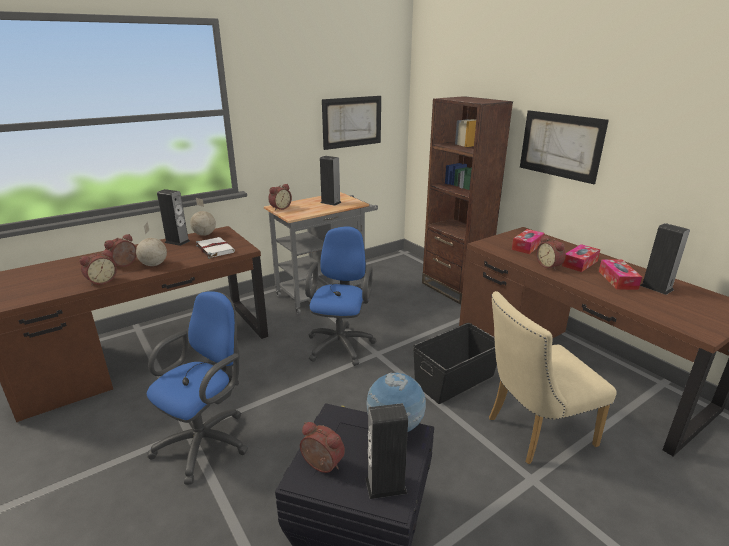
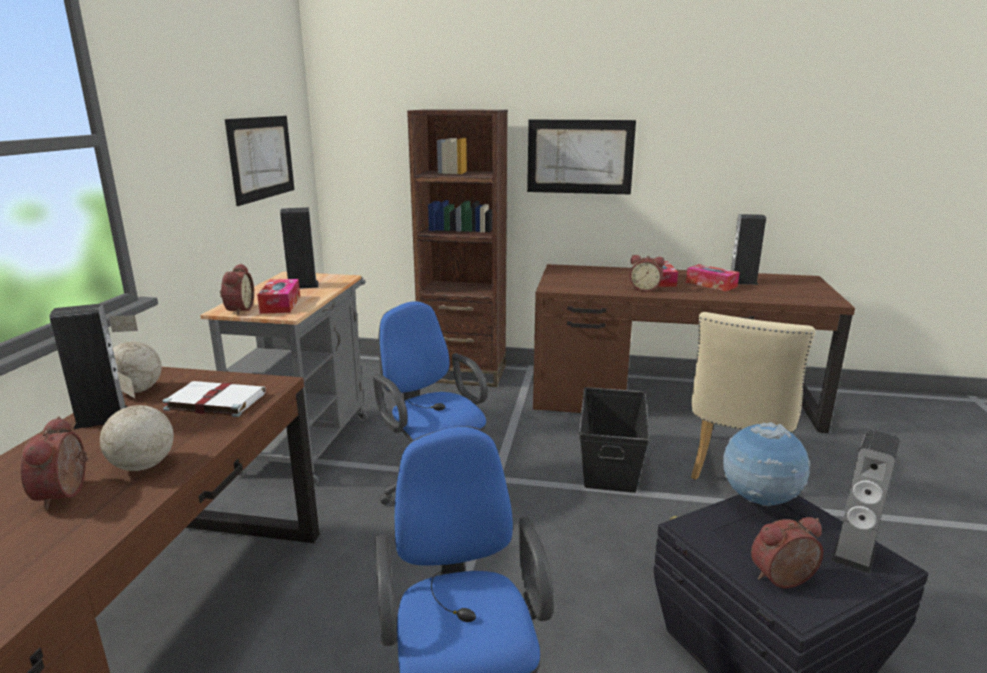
camera: 45 degrees left, 5 degrees down
(101, 281) = (80, 539): alarm clock -> none
(527, 246) = (591, 279): tissue box -> tissue box (280, 304)

